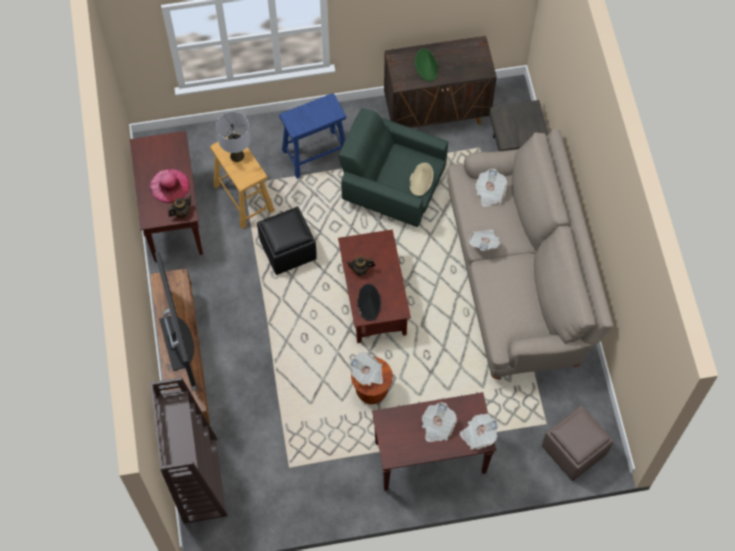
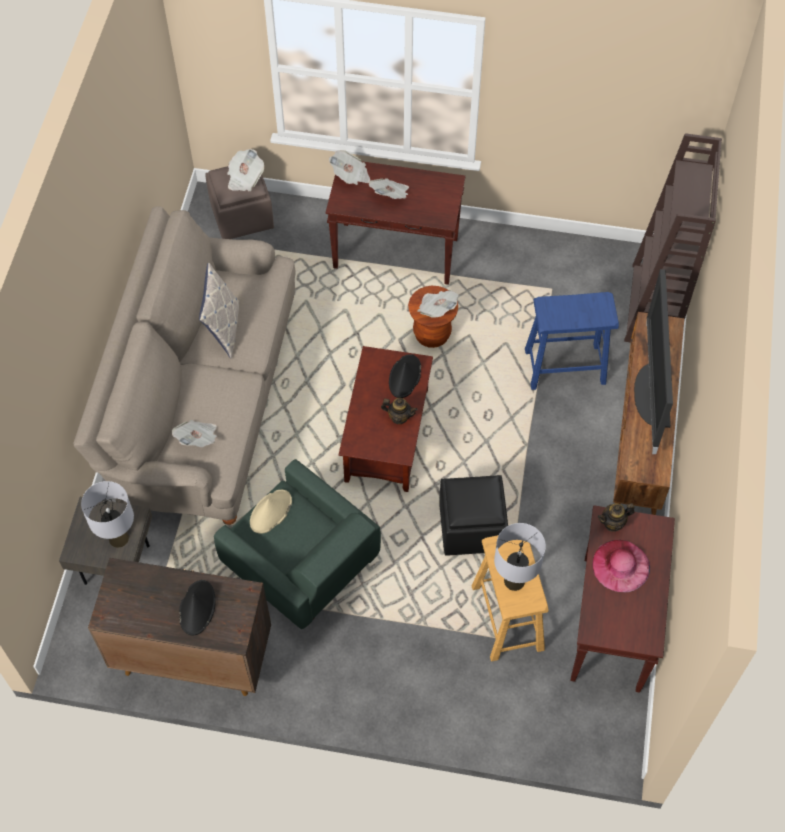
camera: 160 degrees left, 5 degrees down
(315, 153) = (386, 650): blue stool -> blue stool (564, 366)
(426, 65) = (197, 607): green hat -> black hat
(484, 243) = (238, 381): newspaper -> newspaper (244, 178)
(509, 124) = (118, 538): none -> grey table lamp
(515, 280) = (223, 329): none -> pillow

